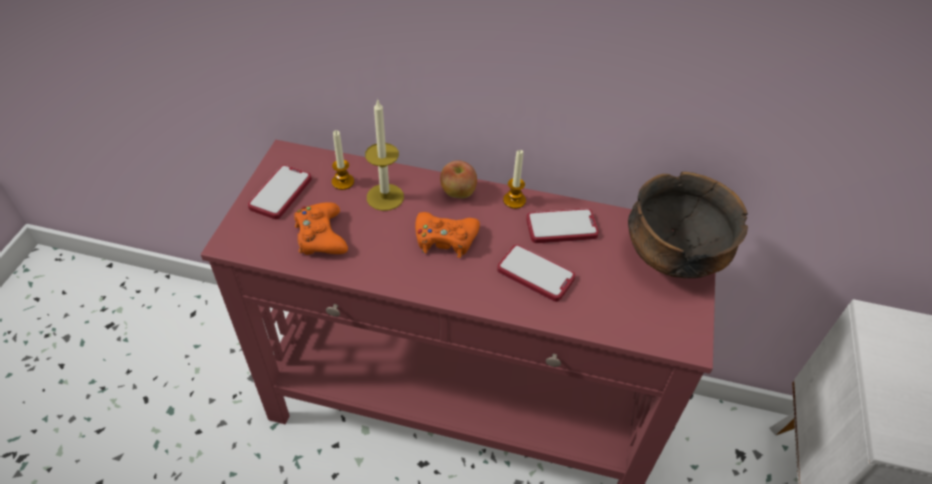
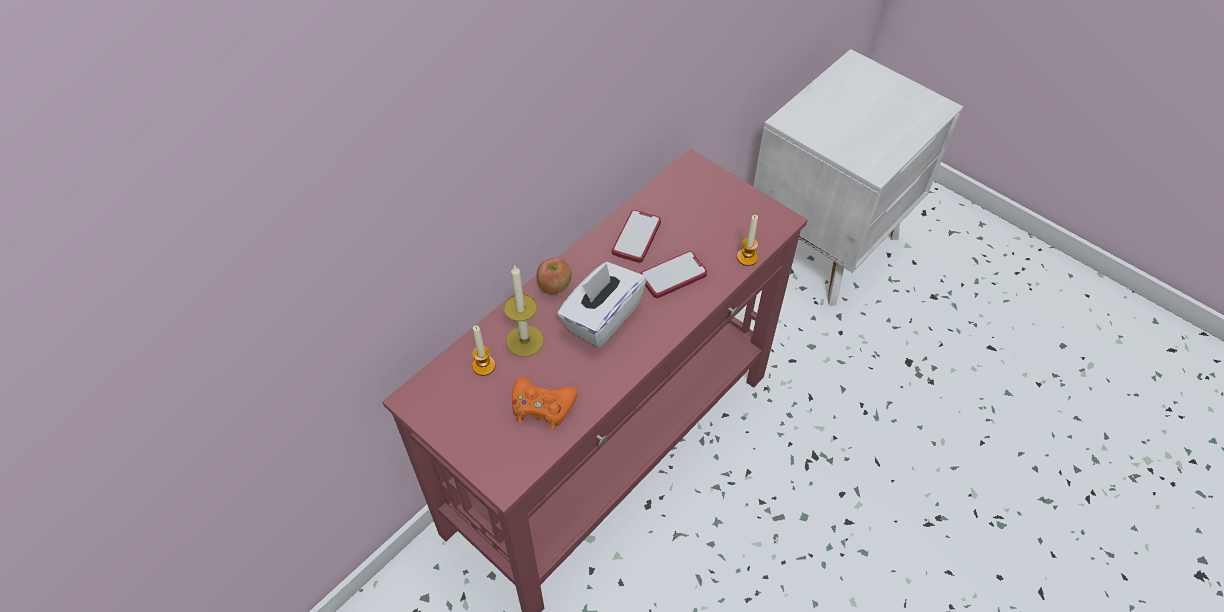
camera: 60 degrees left, 5 degrees up
(281, 193) = (465, 420): phone -> none
(445, 239) = (601, 318): orange game controller -> white tissue box
(514, 200) = (588, 253): candle -> candle (747, 257)
(671, 257) = (704, 188): bowl -> none

